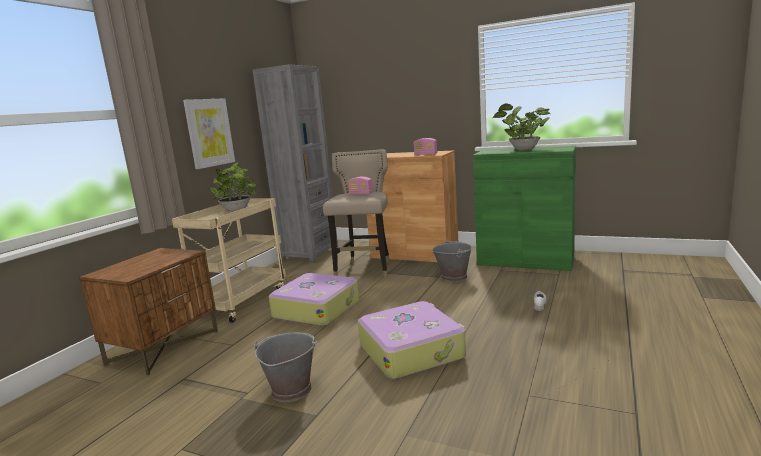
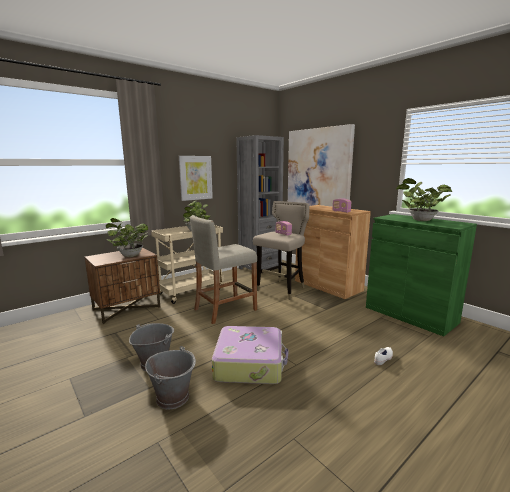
camera: 25 degrees right, 0 degrees up
(160, 260) = (129, 255): none -> potted plant
(316, 309) = (225, 309): suitcase -> beige stool
(369, 106) = (319, 168): none -> picture
(454, 277) = (338, 313): grey bucket -> grey bucket (173, 397)

